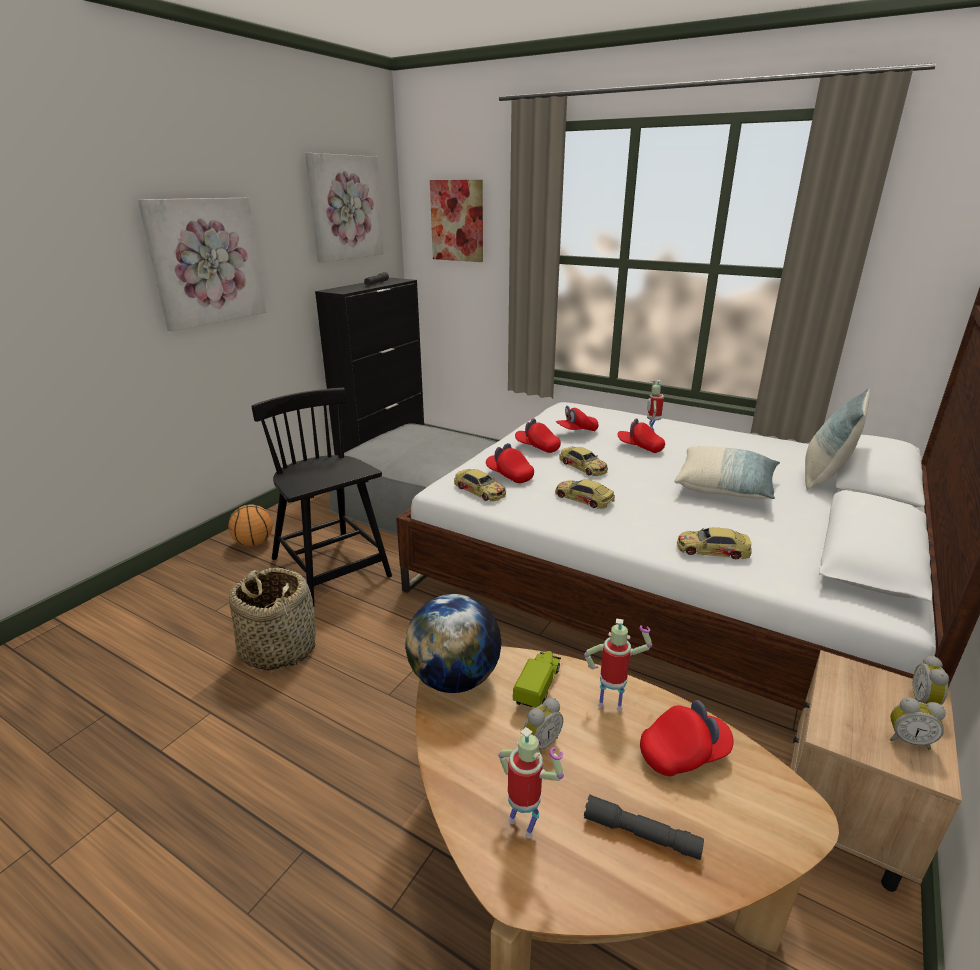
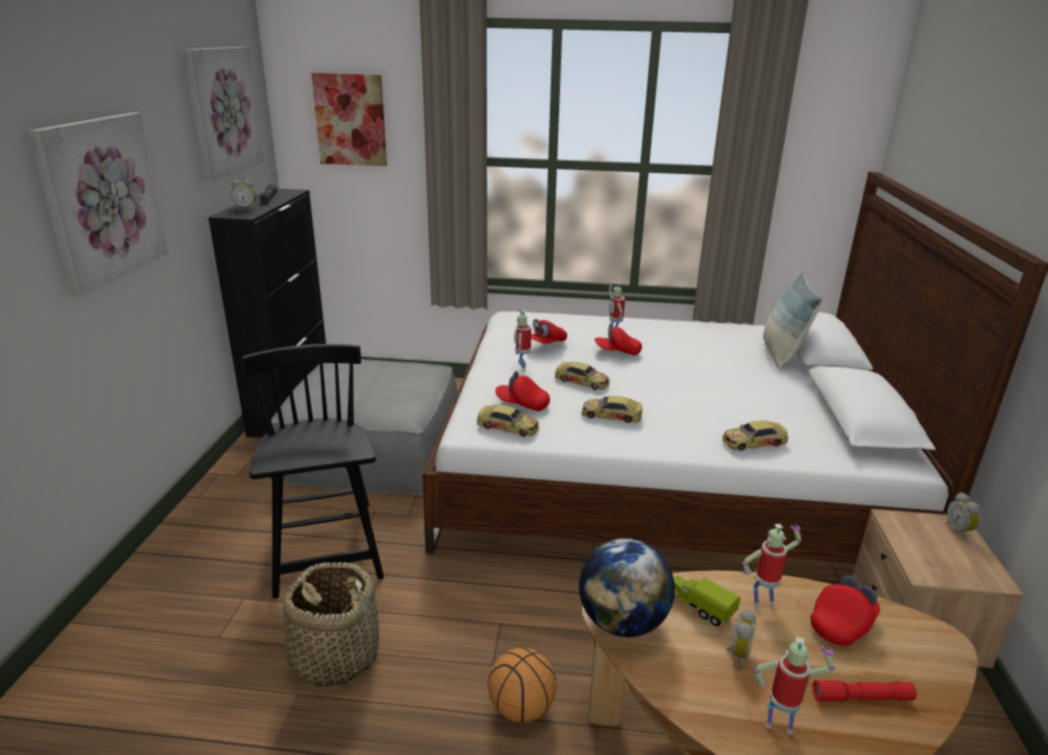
camera: 25 degrees left, 0 degrees up
(254, 543) = (203, 543): basketball -> basketball (522, 708)
(331, 569) = (326, 550): black chair -> black chair turned 45 degrees clockwise
(537, 447) = (522, 368): red cap -> toy robot
(538, 687) = (697, 606): toy truck -> toy truck turned 45 degrees counterclockwise
(641, 834) = (862, 697): grey flashlight -> red flashlight
(725, 487) = (716, 380): pillow -> none
(907, 740) = (968, 562): alarm clock -> alarm clock (246, 208)

